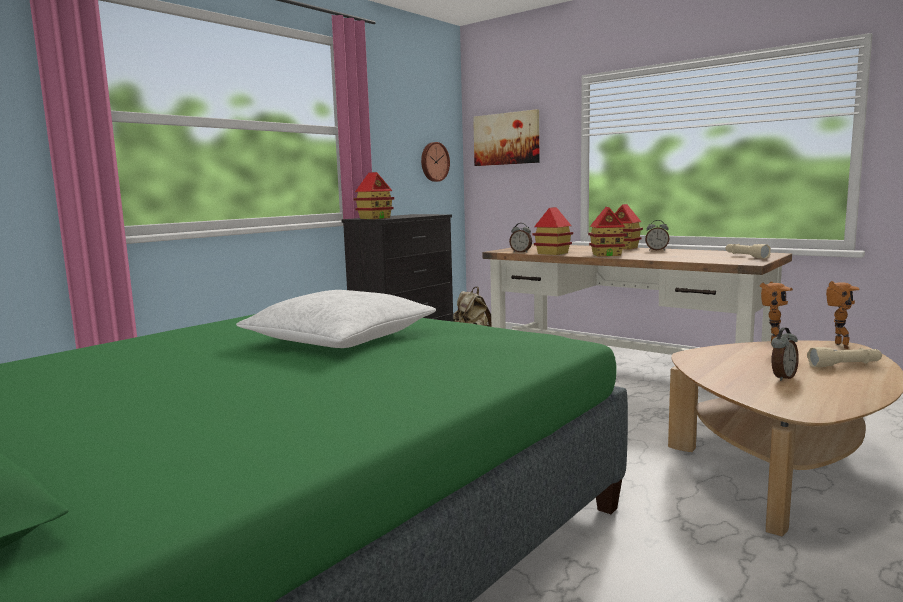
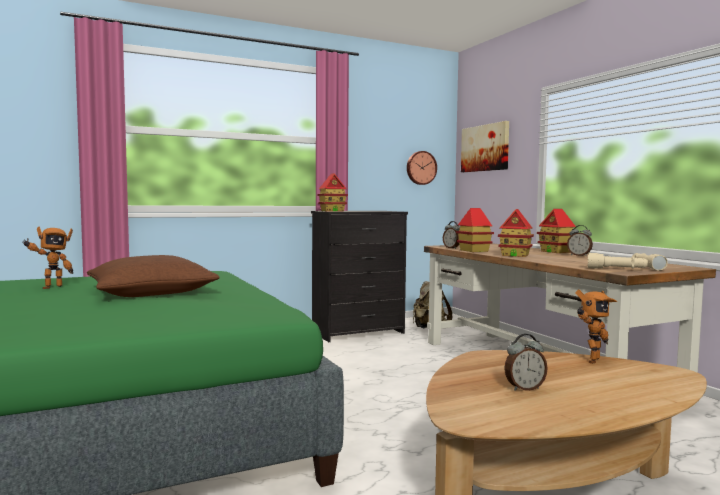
camera: 25 degrees right, 5 degrees down
(340, 338) = (151, 292): white pillow -> brown pillow
(838, 346) = (667, 372): toy robot -> toy robot (50, 287)
(845, 365) = (625, 390): beige flashlight -> beige flashlight (616, 269)

